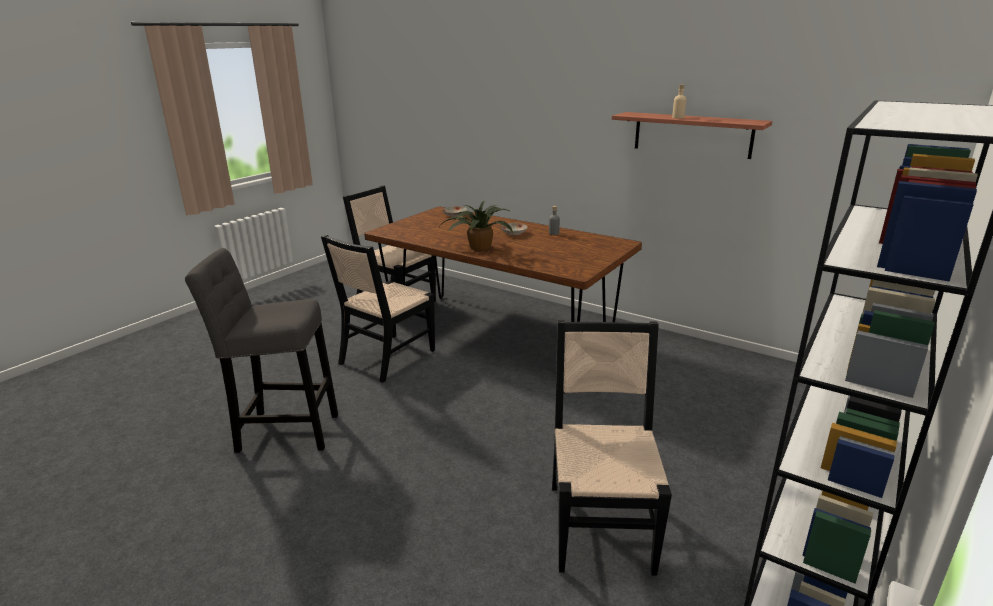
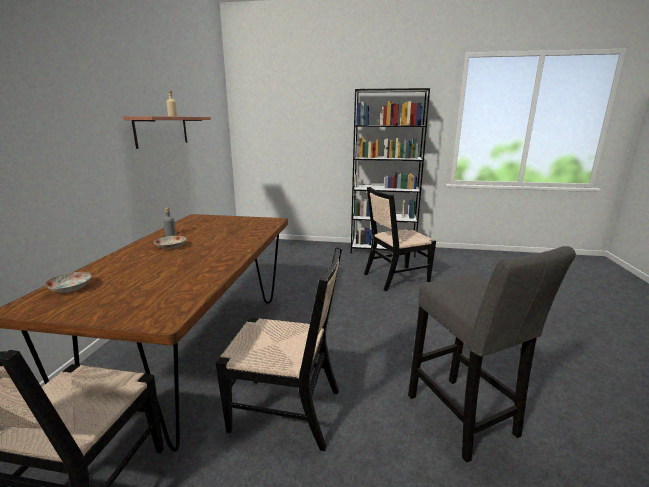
camera: 115 degrees left, 5 degrees down
(478, 248) = (227, 252): potted plant -> none

